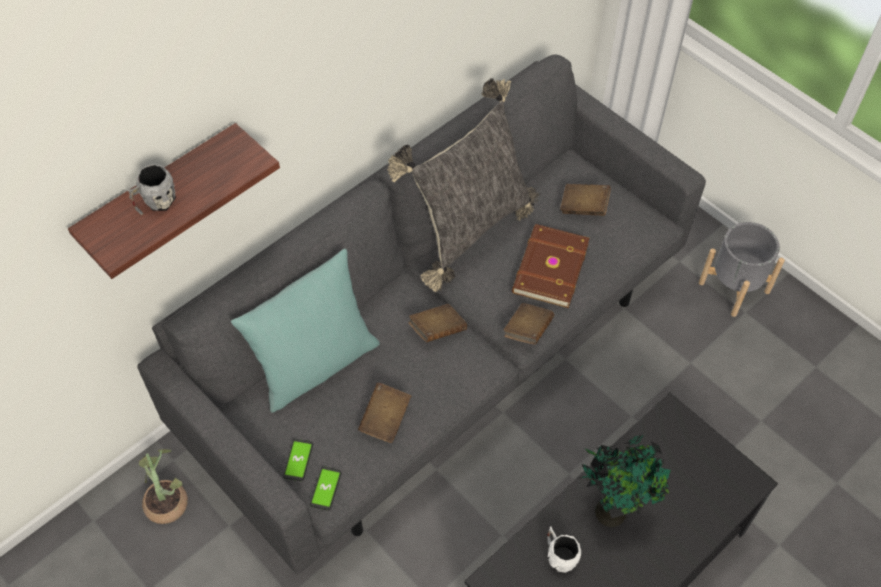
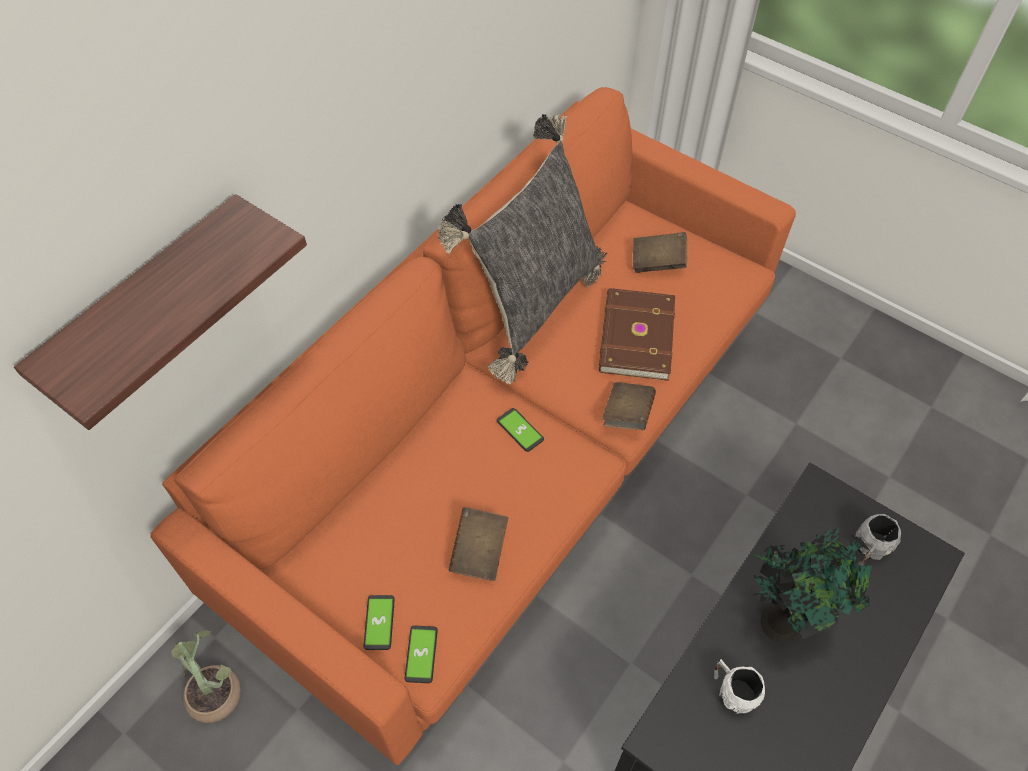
camera: 10 degrees left, 0 degrees up
(156, 203) = (140, 314): grey mug -> grey mug (867, 550)
(315, 365) = (379, 496): turquoise pillow -> none
(437, 330) = (520, 430): brown book -> phone
(440, 354) = (513, 457): grey sofa -> orange sofa
(733, 287) = (821, 332): grey planter -> none

